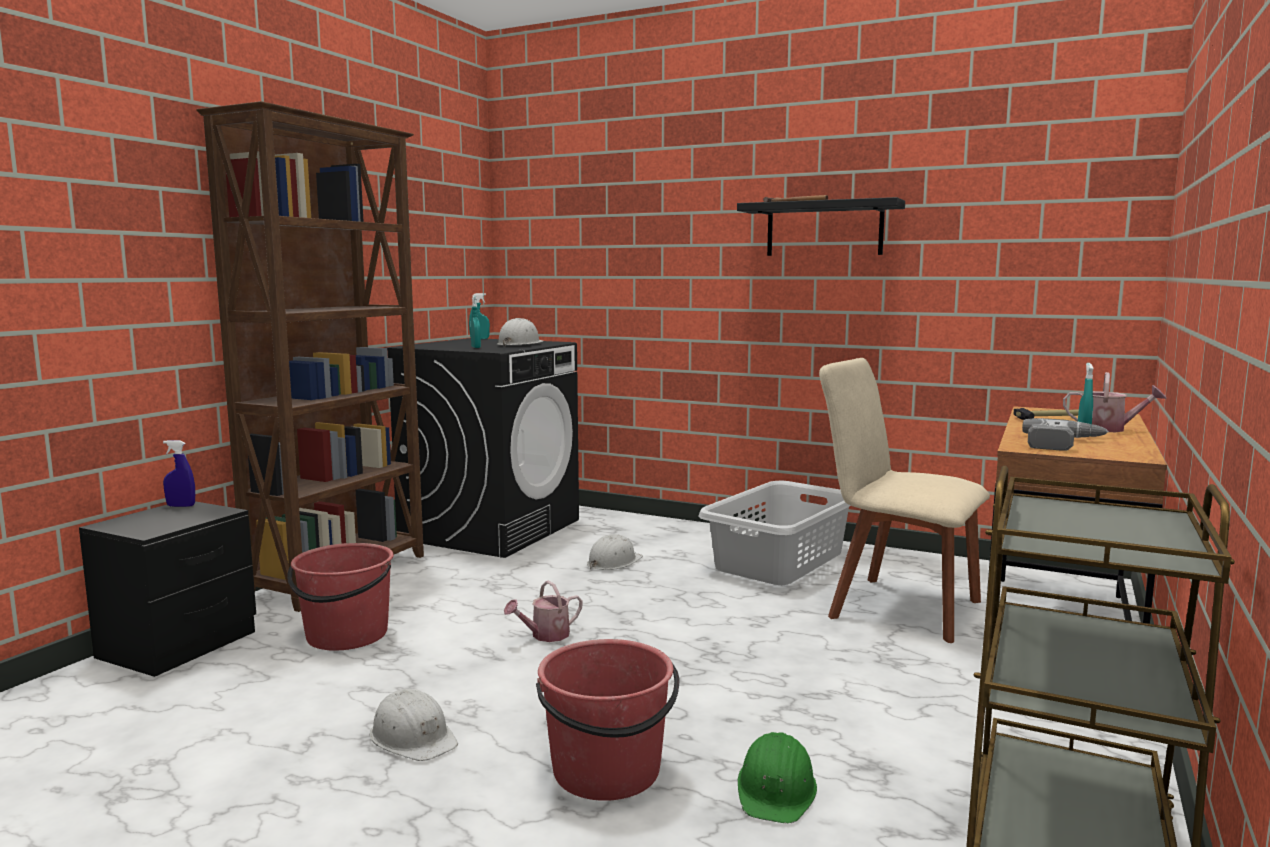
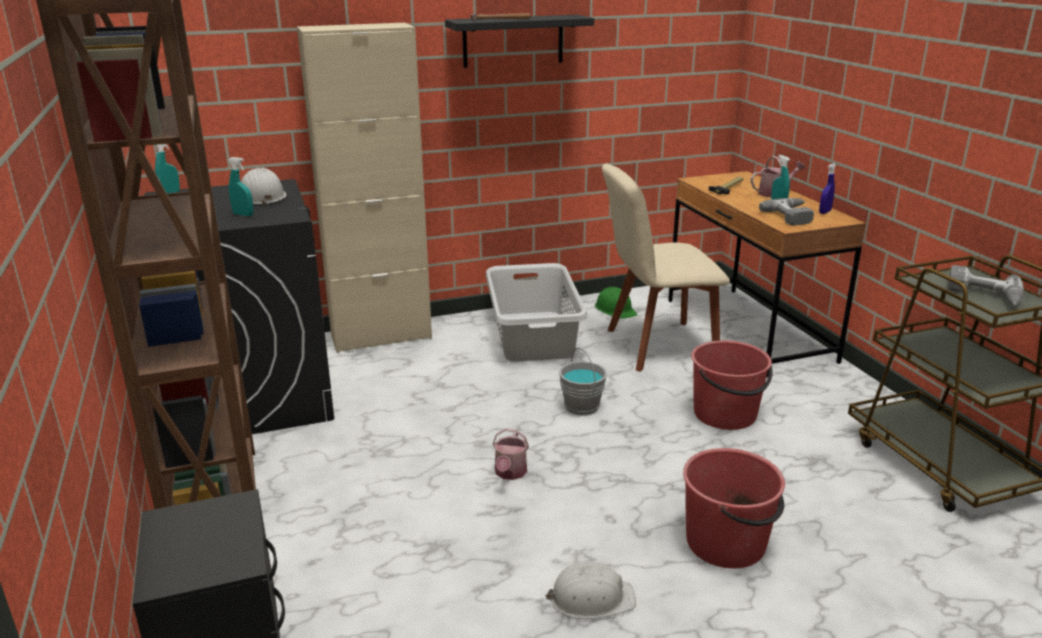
camera: 45 degrees left, 15 degrees up
(181, 506) = (167, 520): blue spray bottle -> blue spray bottle (824, 212)
(346, 635) = (364, 559): red bucket -> red bucket (725, 415)
(613, 562) = (427, 385): white hard hat -> none
(648, 524) = (381, 336): none -> beige cabinet
(709, 620) = (581, 406): none -> grey bucket
(776, 789) = (805, 500): green hard hat -> green hard hat (615, 309)
(1097, 531) = (983, 295): none -> power drill

